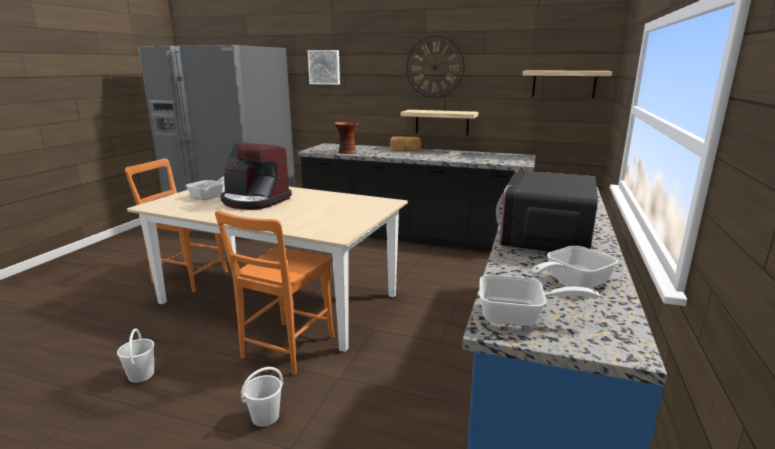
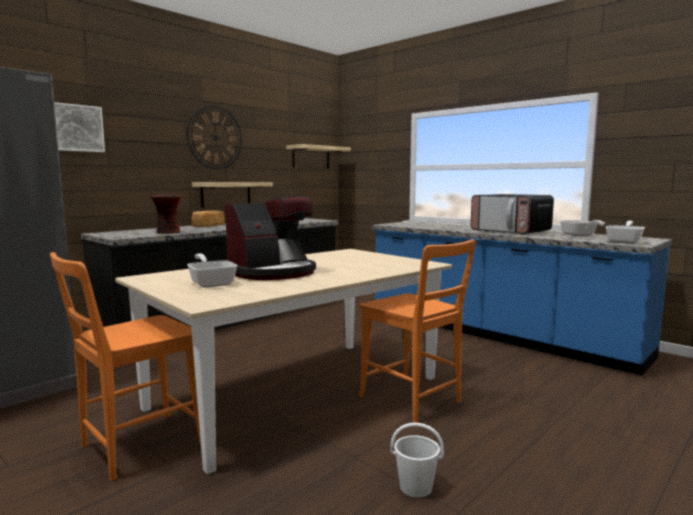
camera: 65 degrees left, 10 degrees down
(265, 417) = (520, 420): white bucket -> none

